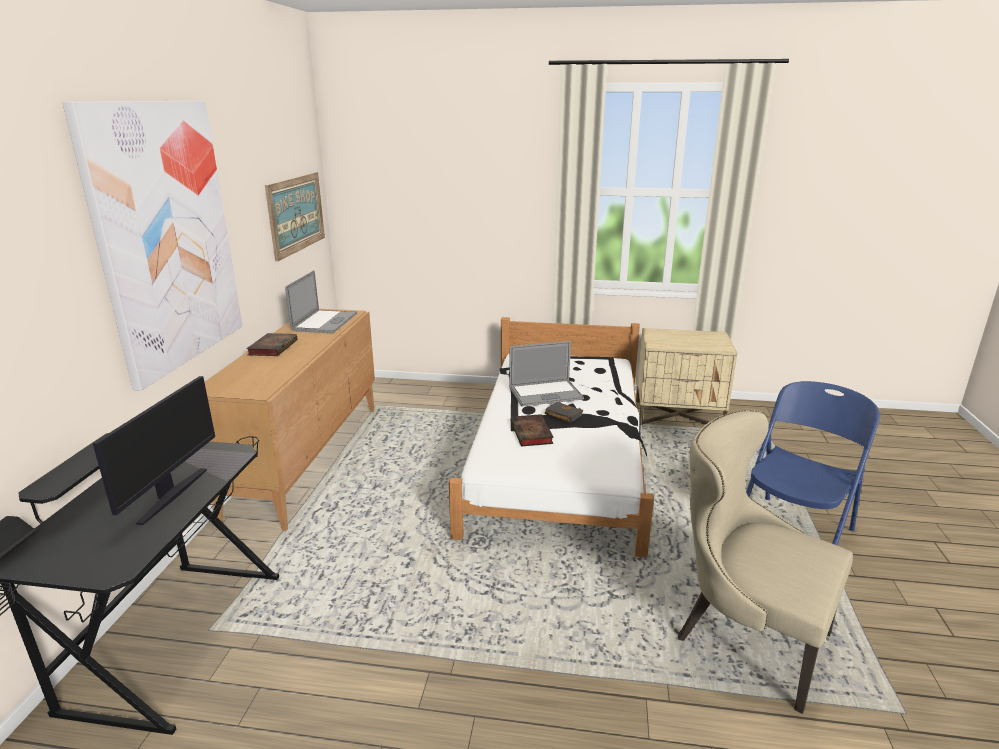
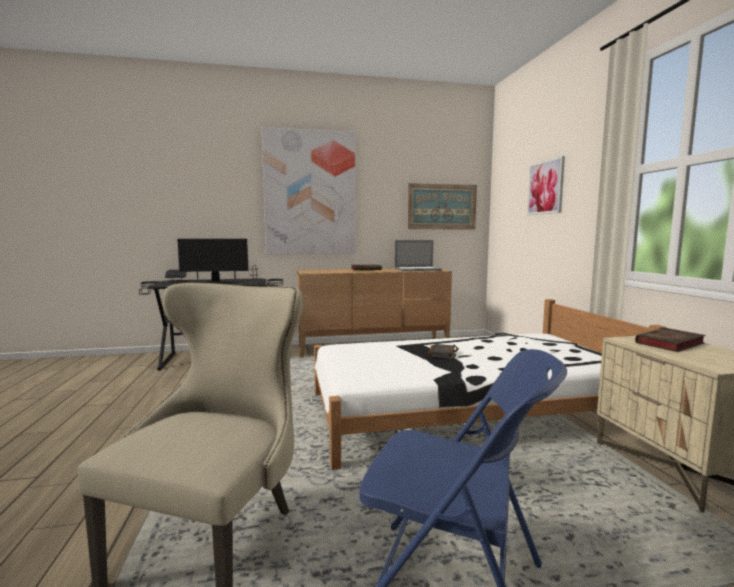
camera: 70 degrees right, 15 degrees down
(454, 190) = (545, 187): none -> picture
(532, 434) = (397, 350): book -> book (669, 344)
(545, 393) = (475, 345): laptop -> none

